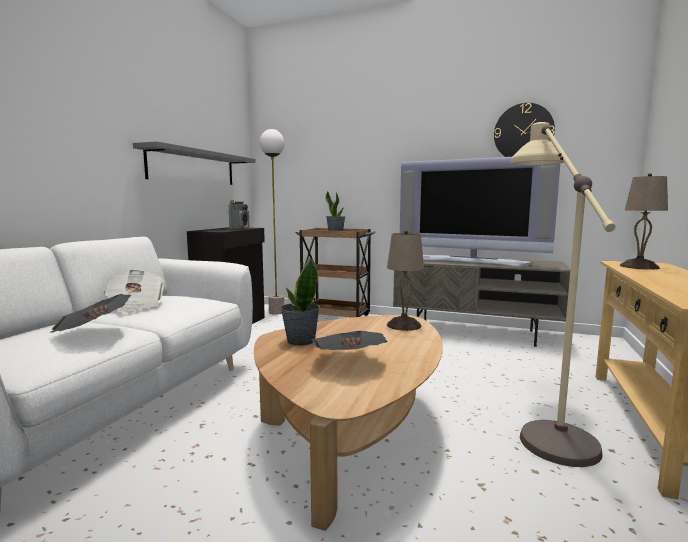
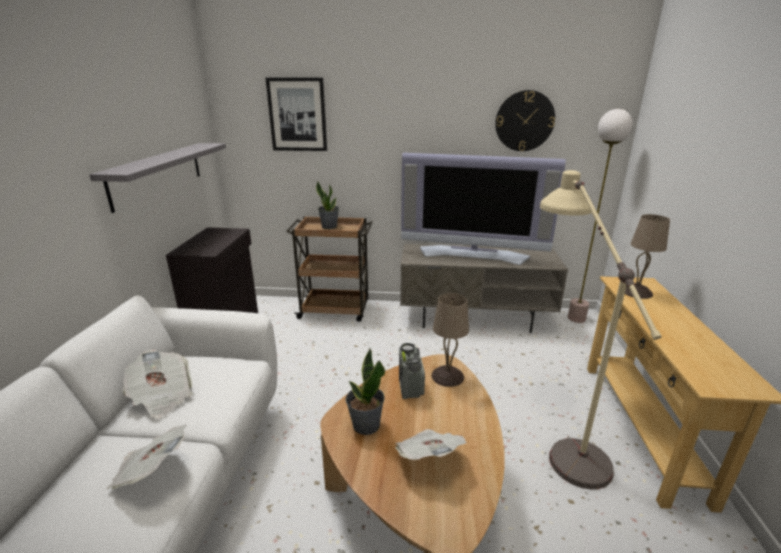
camera: 15 degrees left, 15 degrees up
(239, 228) = (224, 237): radio -> radio (410, 388)
(276, 312) = (268, 309): floor lamp -> floor lamp (576, 318)
(317, 139) = (297, 115): none -> picture

